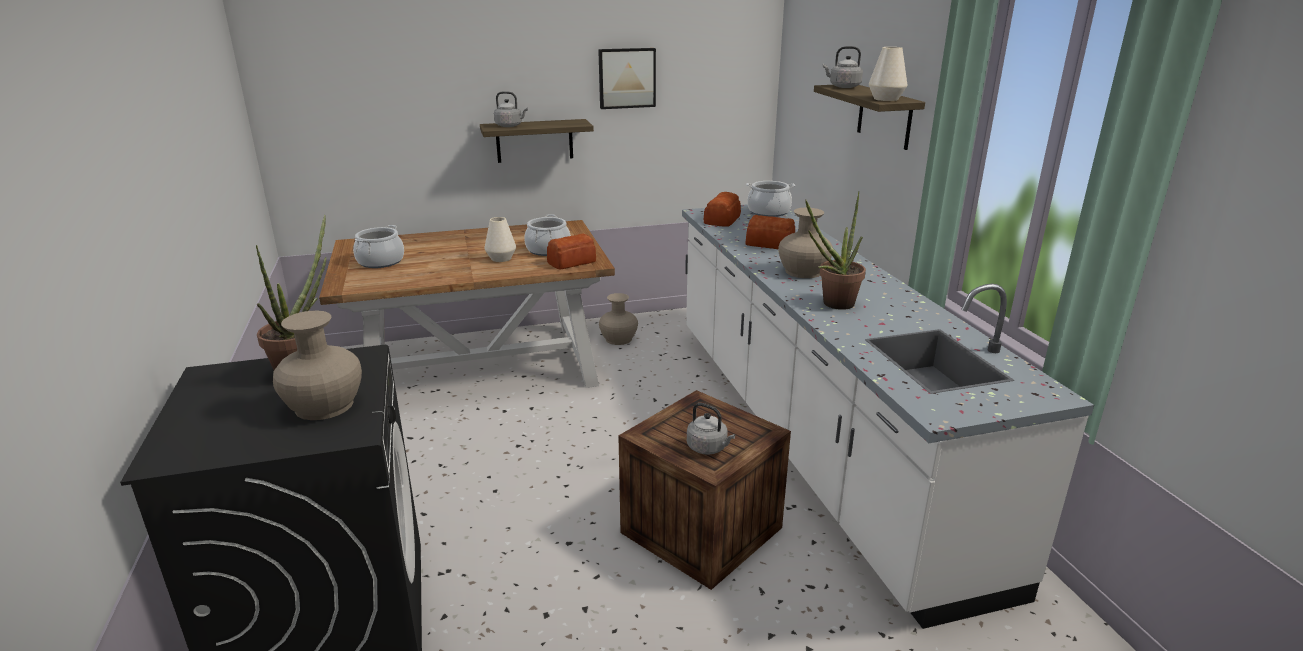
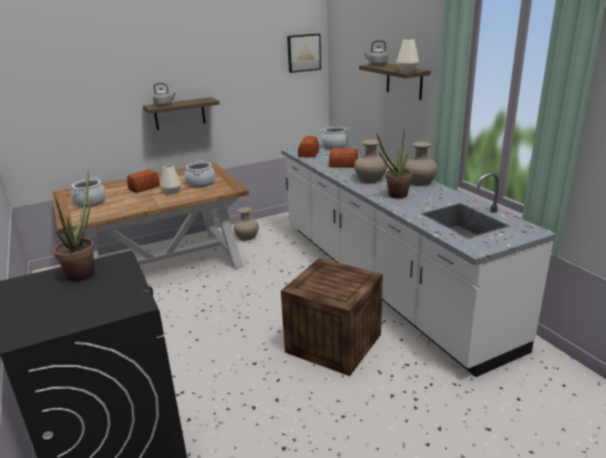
camera: 10 degrees left, 0 degrees up
(324, 405) = (109, 291): beige vase -> beige vase (419, 182)
(573, 262) = (220, 189): bread -> bread (145, 187)
(626, 78) = (235, 69): picture -> picture (303, 52)
(708, 448) = (338, 290): grey kettle -> none

